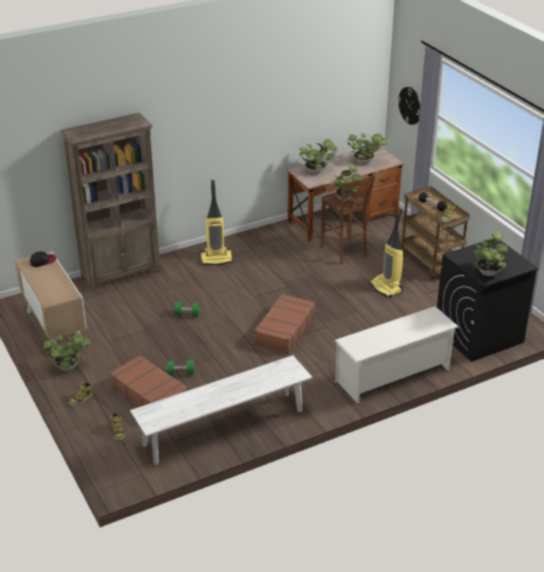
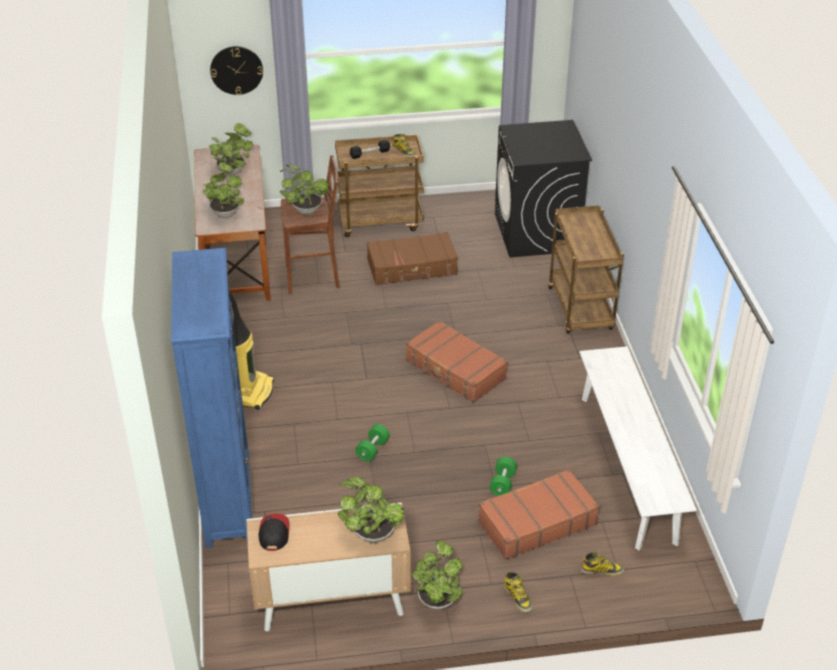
camera: 70 degrees left, 5 degrees up
(121, 274) = (228, 499): brown bookcase -> blue bookcase
(386, 288) = (412, 268): vacuum cleaner -> brown suitcase
(393, 375) = (581, 310): white shoe rack -> brown cart
(488, 272) = (565, 149): potted plant -> potted plant (371, 533)

